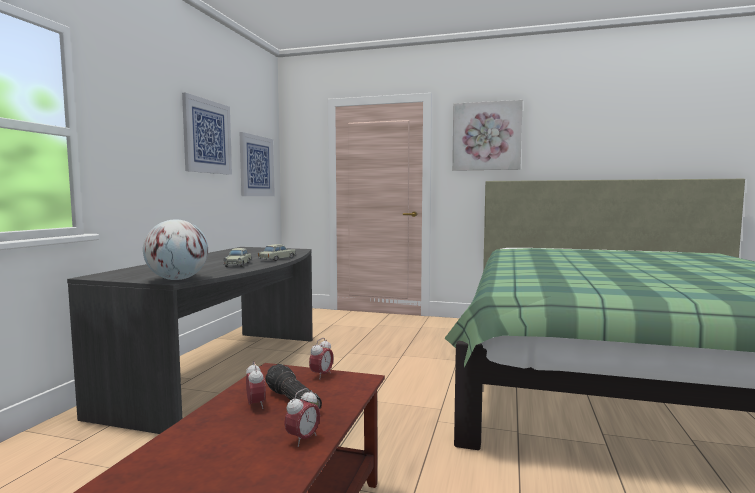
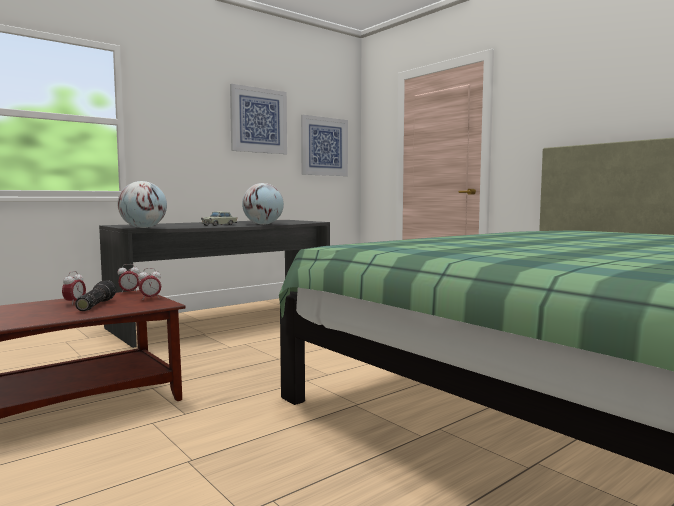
camera: 35 degrees right, 0 degrees up
(277, 259) = (263, 224): beige toy car -> globe
(303, 439) = (45, 318): alarm clock -> alarm clock (129, 292)
(486, 136) = (551, 92): picture -> none

